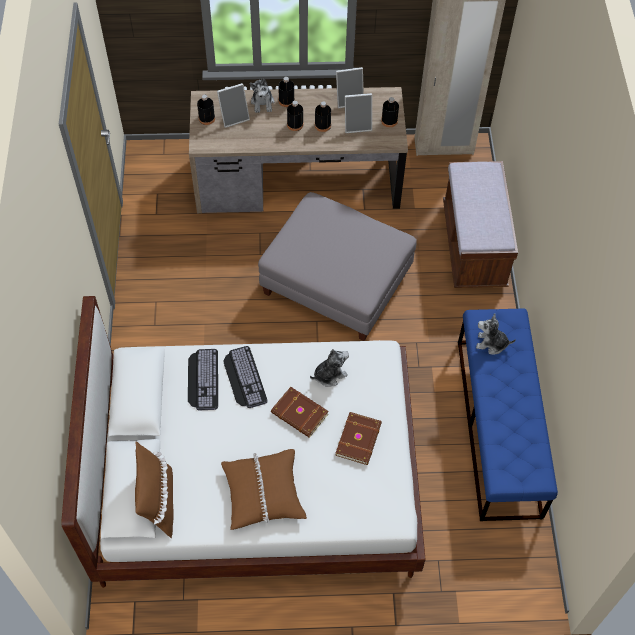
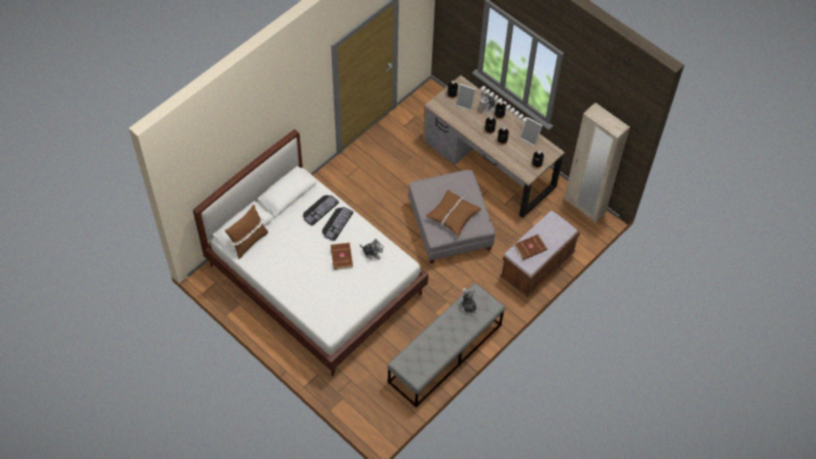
camera: 45 degrees right, 0 degrees up
(263, 493) = (291, 274): brown pillow -> brown pillow (453, 215)
(357, 125) = (519, 153): picture frame -> none
(359, 439) = (353, 288): brown book -> brown book (531, 248)
(498, 427) = (445, 353): blue bench -> grey bench

